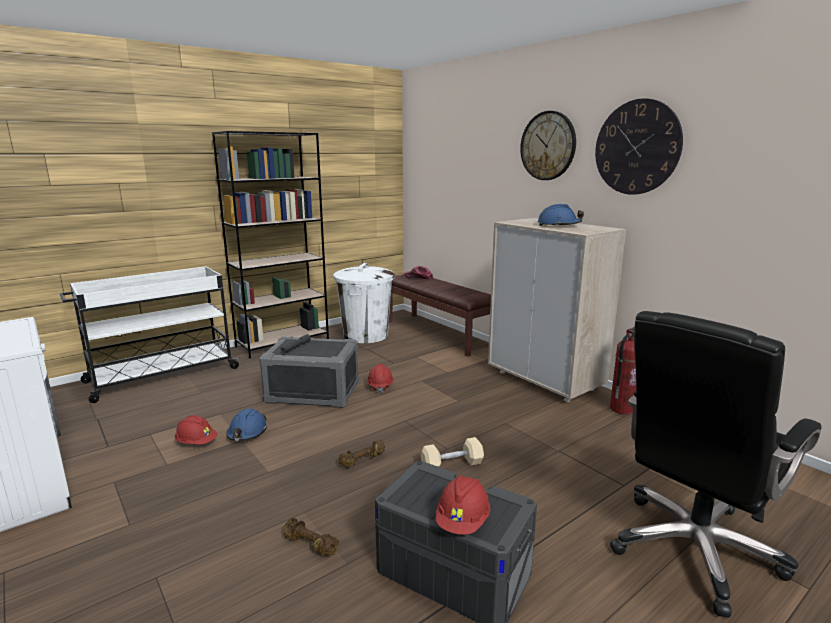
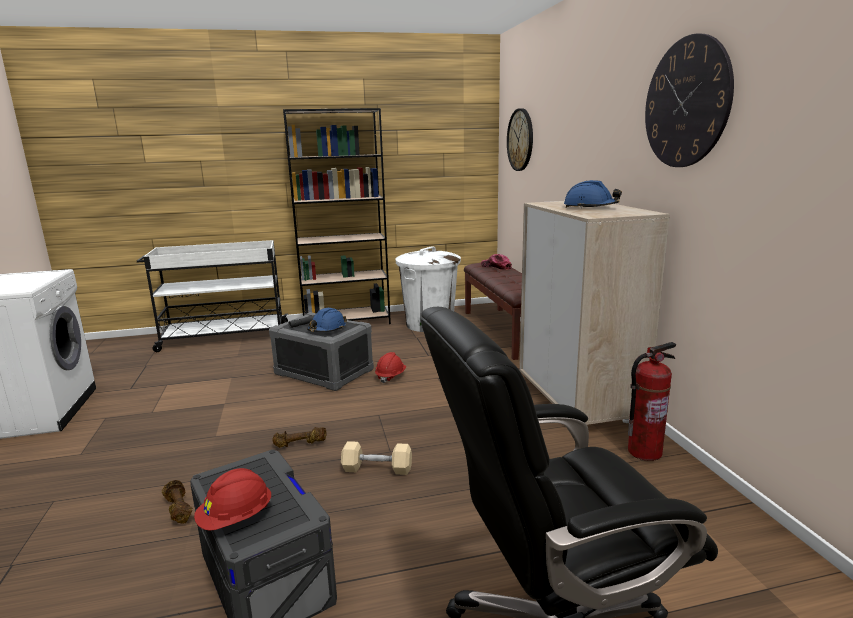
camera: 25 degrees right, 0 degrees up
(196, 443) = (190, 398): red hard hat -> none
(247, 433) = (234, 398): blue hard hat -> blue hard hat (327, 329)
(548, 146) = (606, 109): wall clock -> wall clock (520, 140)

